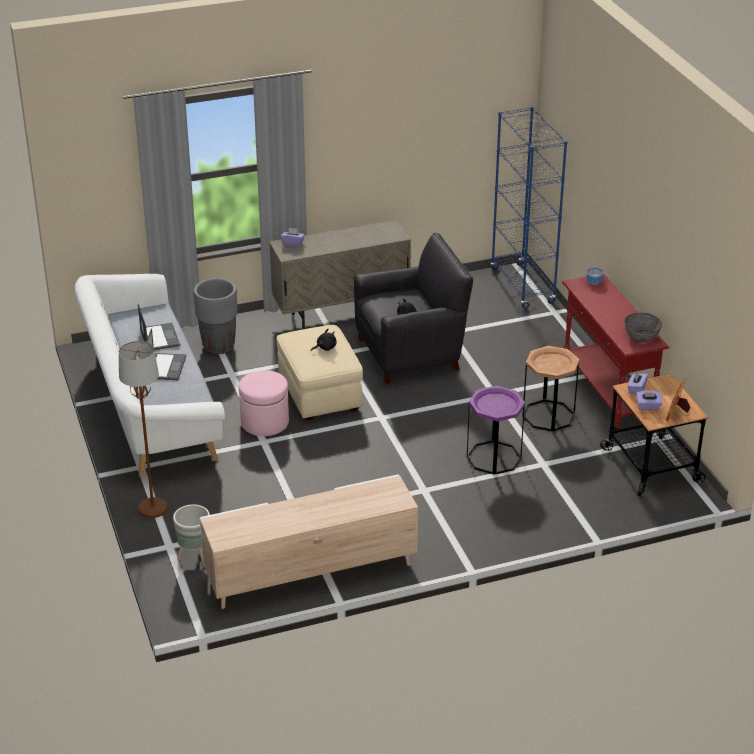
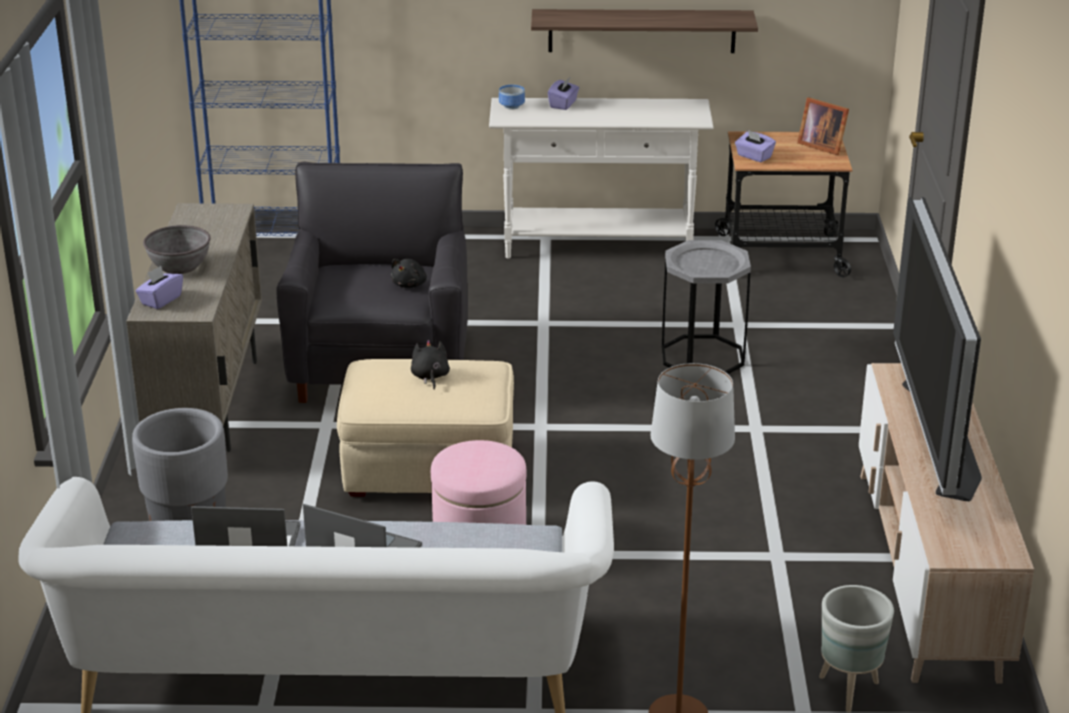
camera: 70 degrees left, 5 degrees down
(328, 508) = (938, 437): none -> television
(494, 457) = (702, 356): purple side table -> grey side table
(548, 415) = (623, 295): brown side table -> none
(606, 393) = (598, 246): red console table -> white console table
(641, 336) = (675, 108): grey bowl -> grey bowl (179, 266)
(648, 407) = (799, 158): purple tissue box -> purple tissue box (563, 104)
(657, 282) = (642, 31): none -> shelf

